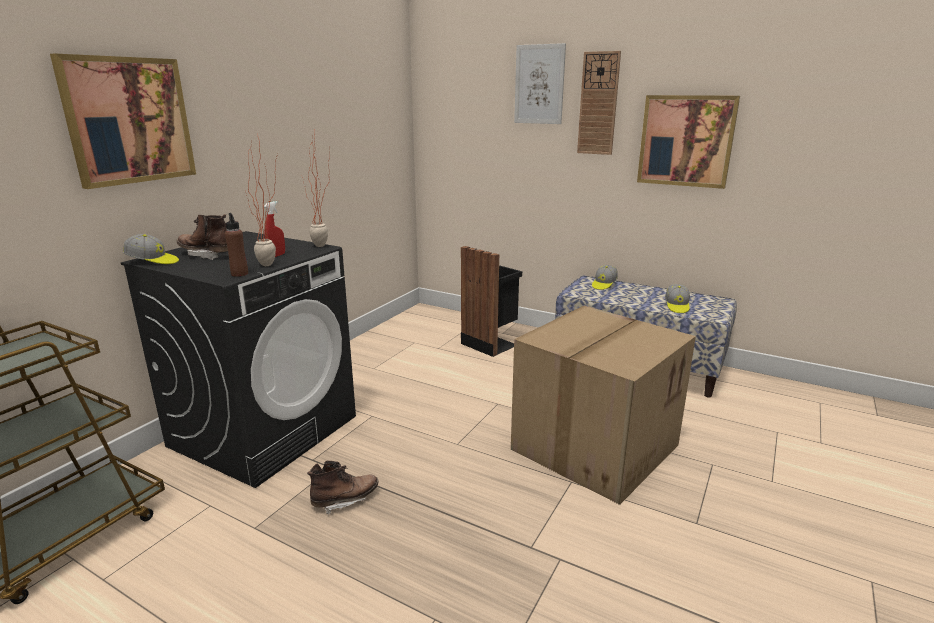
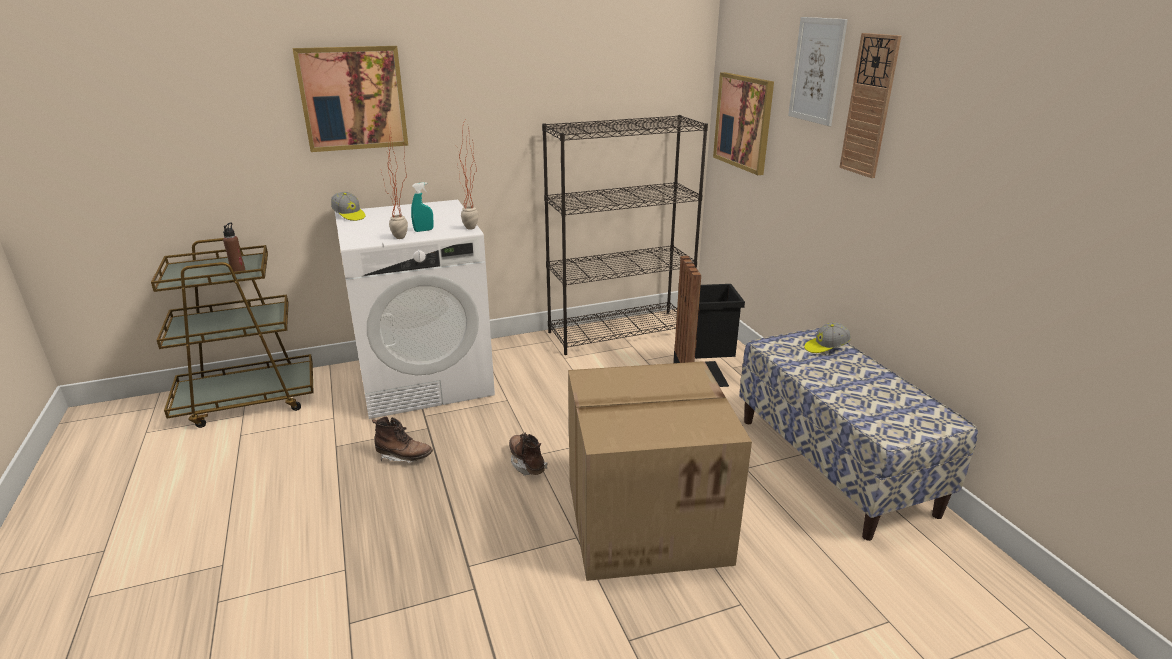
camera: 40 degrees right, 5 degrees up
(207, 255) = (387, 218): brown boot -> brown boot (527, 463)
(239, 274) = (369, 241): brown bottle -> brown bottle (238, 271)
(265, 430) = (425, 378): black washing machine -> white washing machine
(276, 255) = (423, 230): red spray bottle -> turquoise spray bottle
(390, 336) = (620, 332): none -> black bookcase
(676, 306) = (865, 405): cap -> none
(686, 141) = (957, 178): picture -> picture (744, 122)

